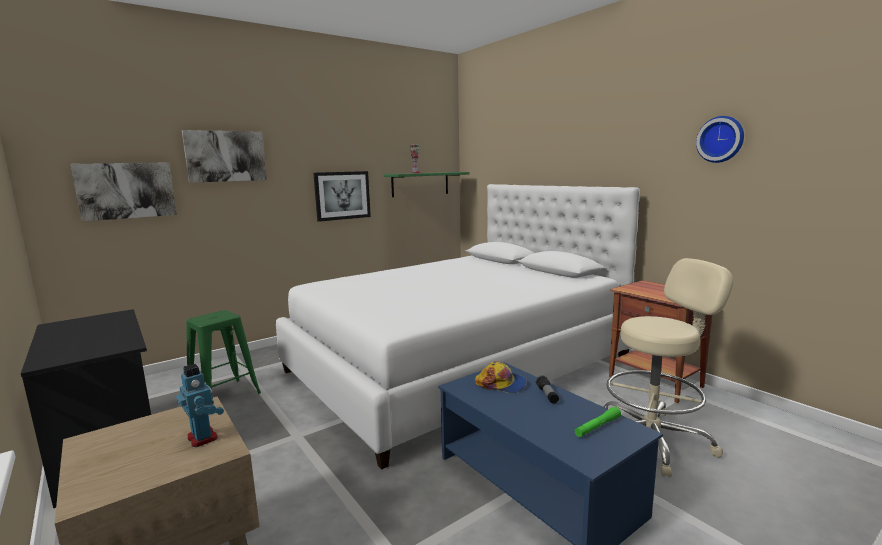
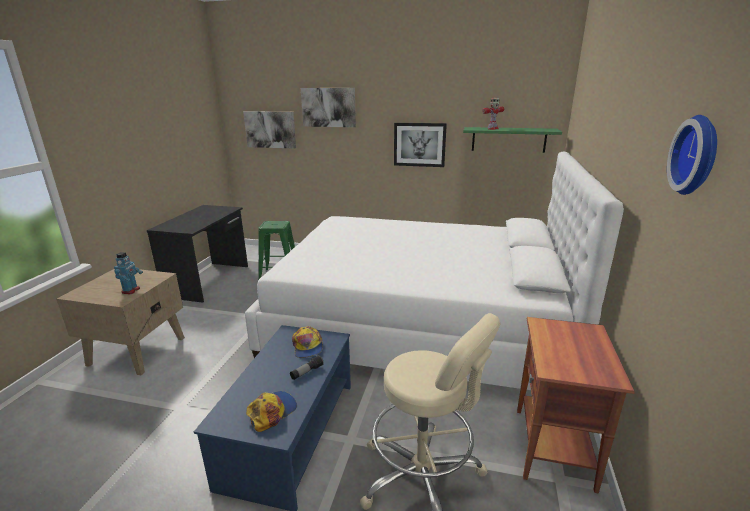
camera: 50 degrees right, 10 degrees up
(597, 427) = (272, 412): green flashlight -> cap

